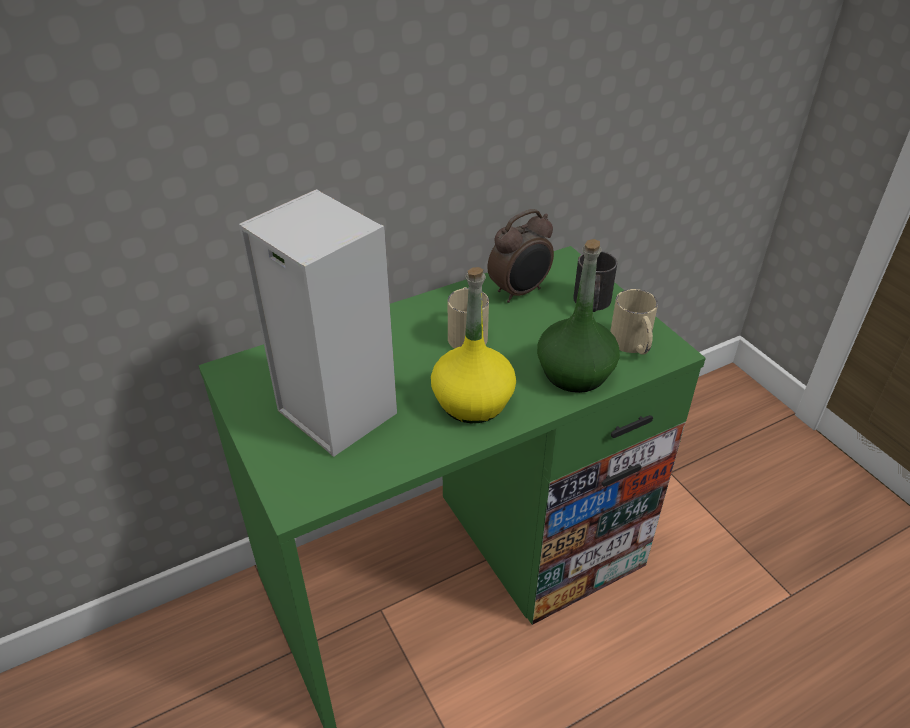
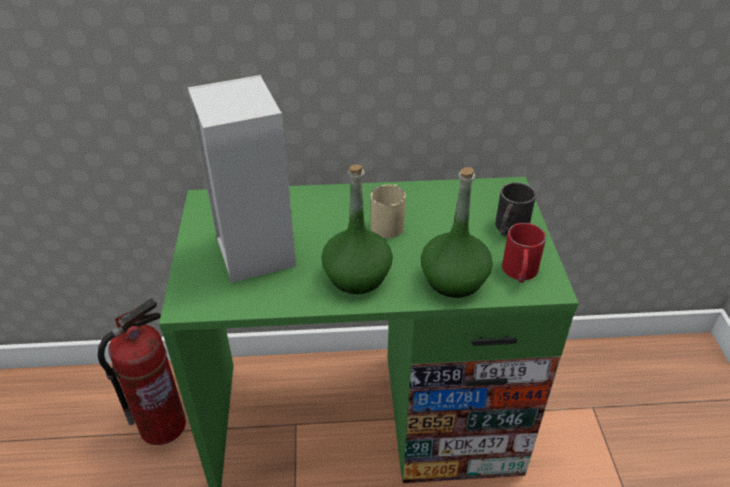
camera: 25 degrees right, 0 degrees up
(217, 677) = (162, 425): none -> fire extinguisher
(472, 402) = (356, 276): yellow bottle -> green bottle
(520, 292) = (455, 202): alarm clock -> none
(633, 345) = (520, 273): beige mug -> red mug

